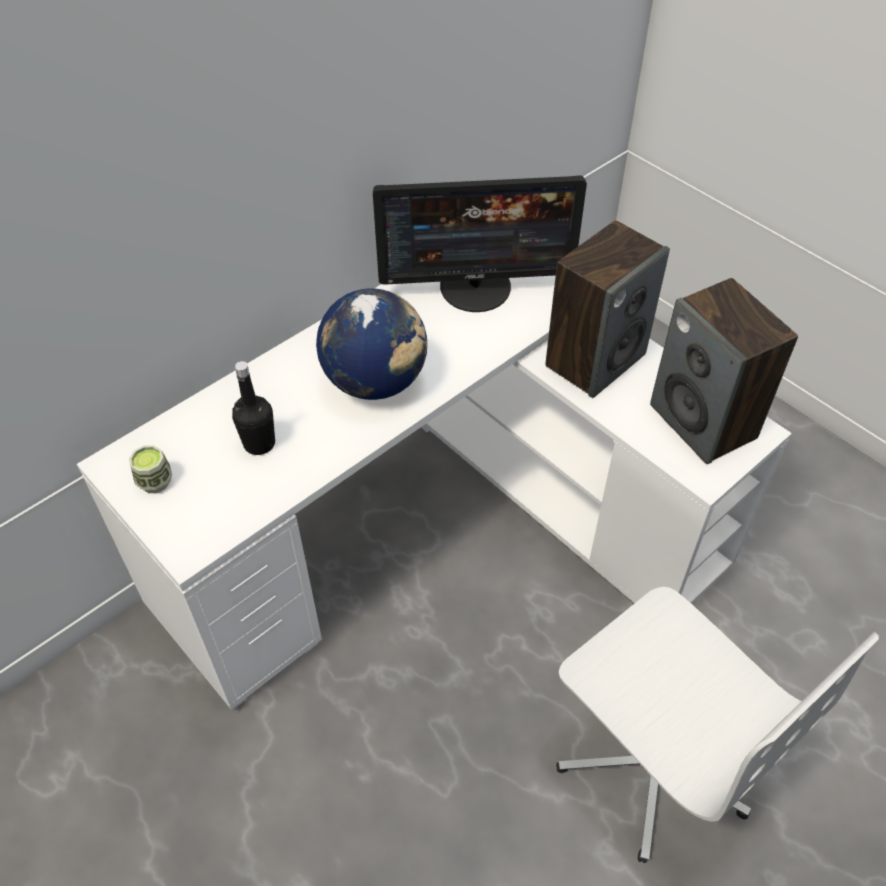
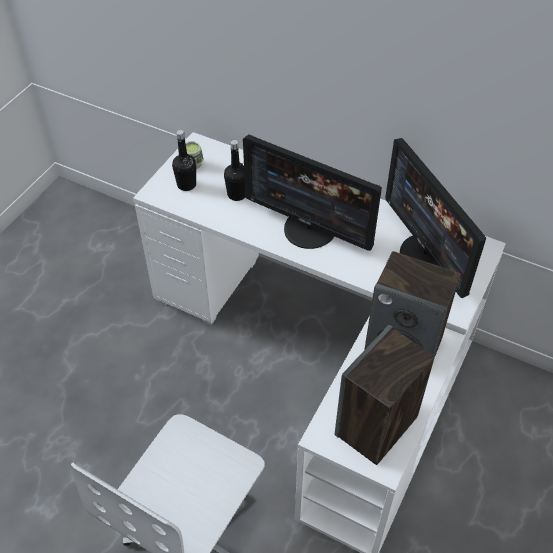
camera: 70 degrees right, 0 degrees up
(197, 501) = (186, 185): none -> black bottle
(375, 382) = (310, 229): globe -> monitor

